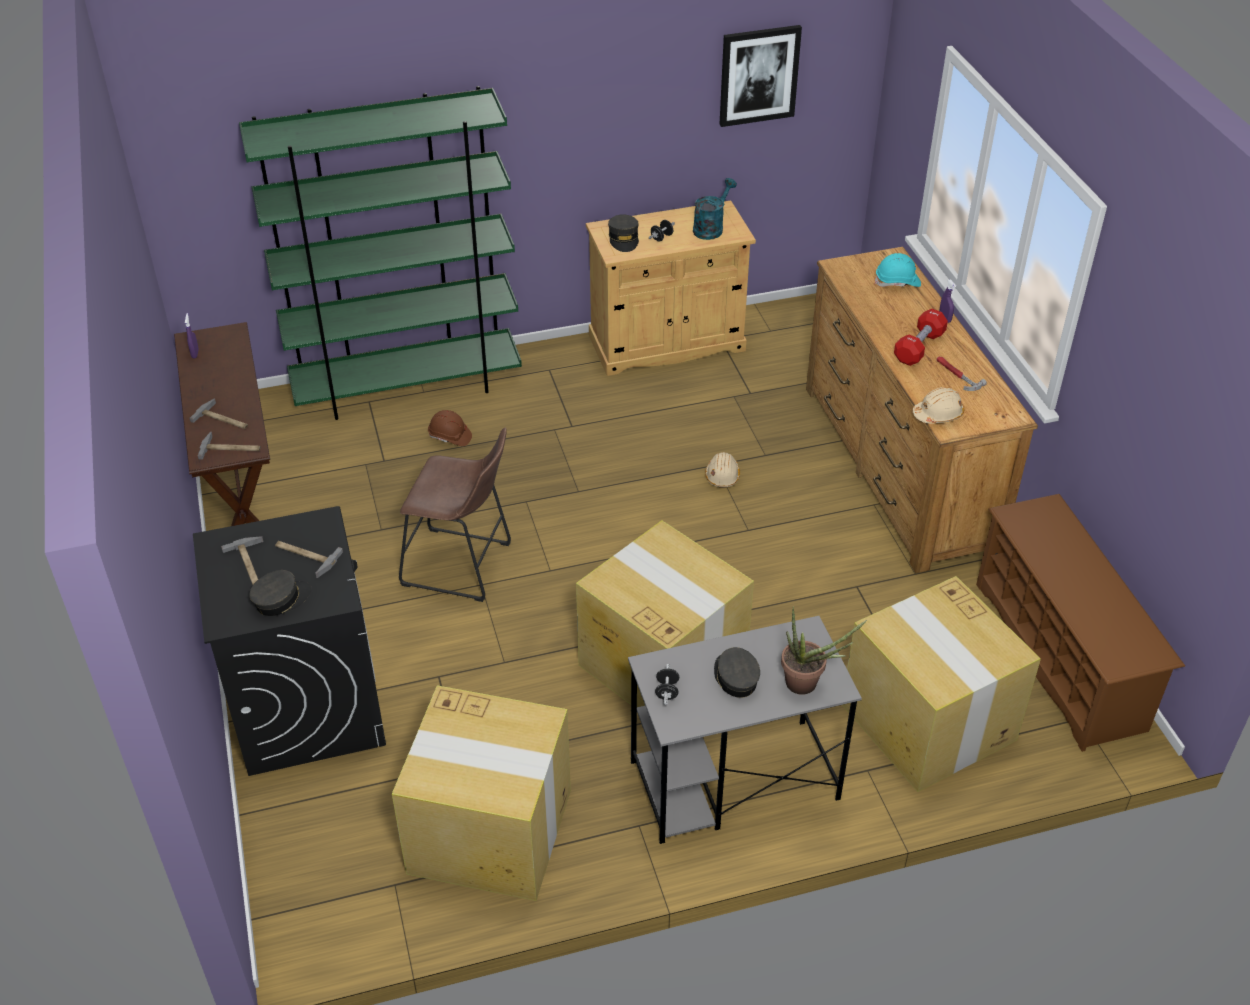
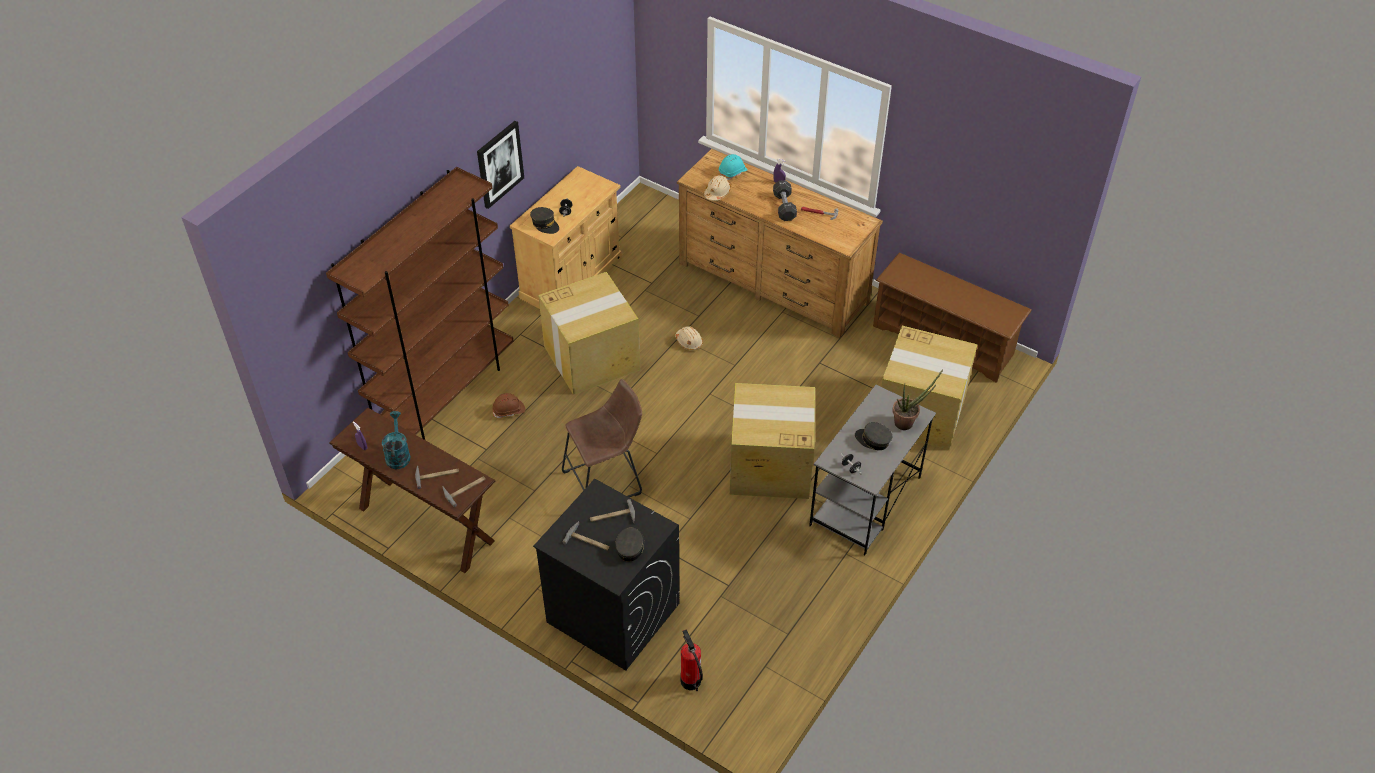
camera: 40 degrees left, 5 degrees up
(297, 838) = (690, 681): none -> fire extinguisher
(408, 386) = (445, 395): green bookcase -> brown bookcase
(492, 831) = (782, 606): cardboard box -> cardboard box (593, 357)
(711, 228) = (587, 190): turquoise watering can -> turquoise watering can (398, 454)
(758, 75) = (579, 79): picture -> picture (499, 164)
(919, 347) = (784, 207): red dumbbell -> black dumbbell
(938, 414) = (833, 241): beige hard hat -> beige hard hat (717, 192)

